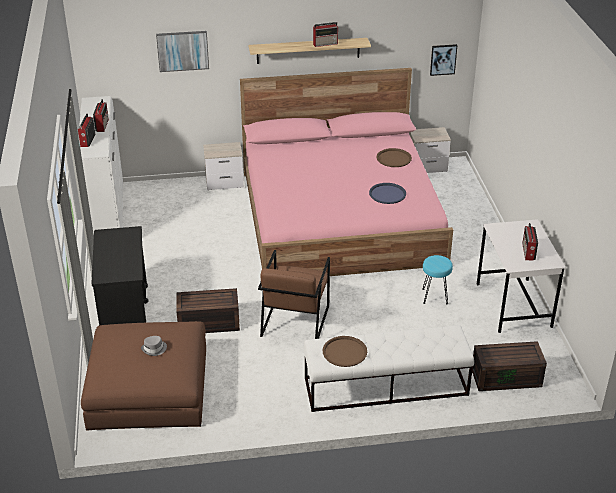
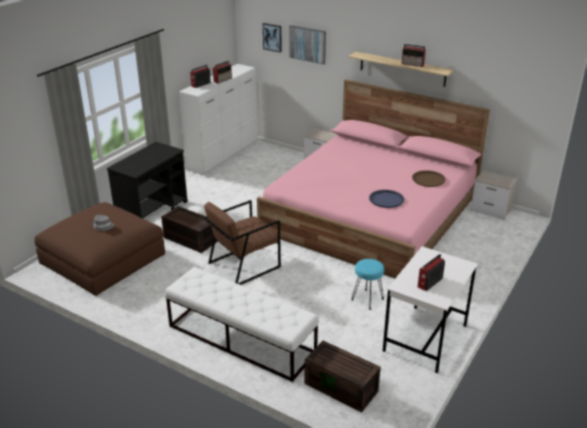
camera: 40 degrees right, 5 degrees down
(344, 352) = (205, 287): brown tray -> none
(443, 59) = (523, 110): picture -> picture (272, 37)

